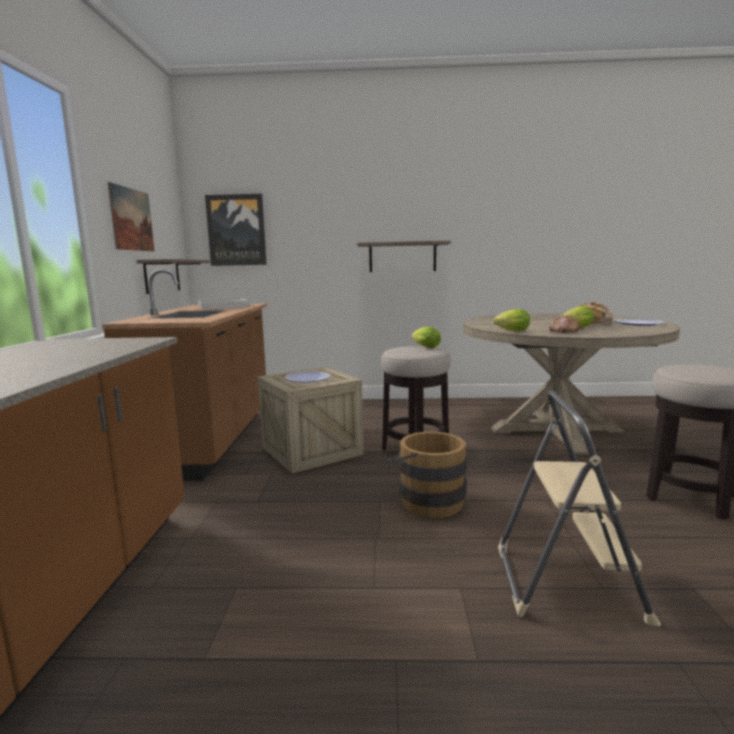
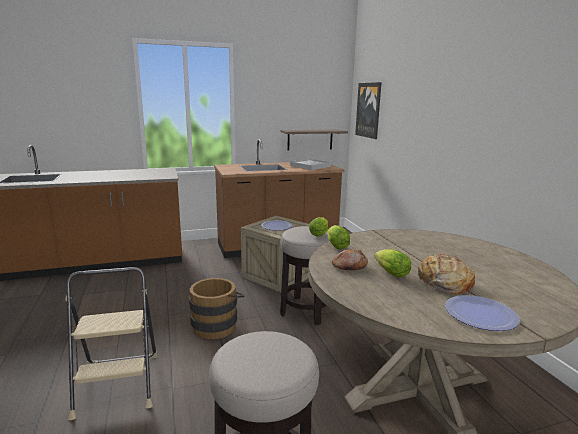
camera: 70 degrees right, 5 degrees up
(132, 219) = (281, 106): picture -> none
(402, 257) = (451, 149): shelf -> none

